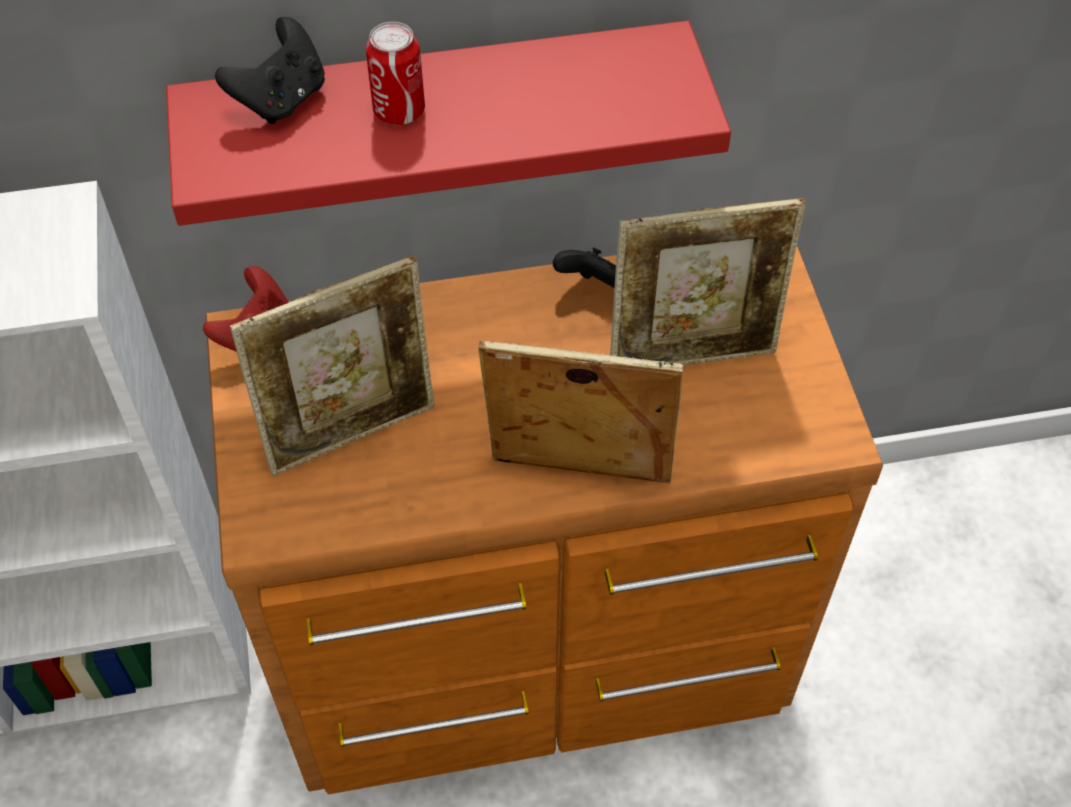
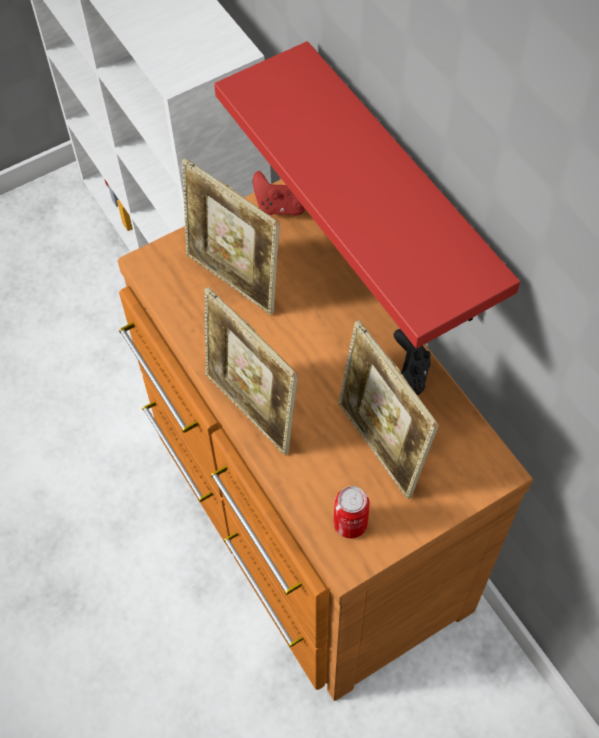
camera: 70 degrees right, 5 degrees up
(281, 99) = (321, 95): black game controller -> none
(399, 111) = (341, 154): can -> can (350, 524)
(577, 476) = (251, 410): picture frame -> picture frame turned 150 degrees clockwise

